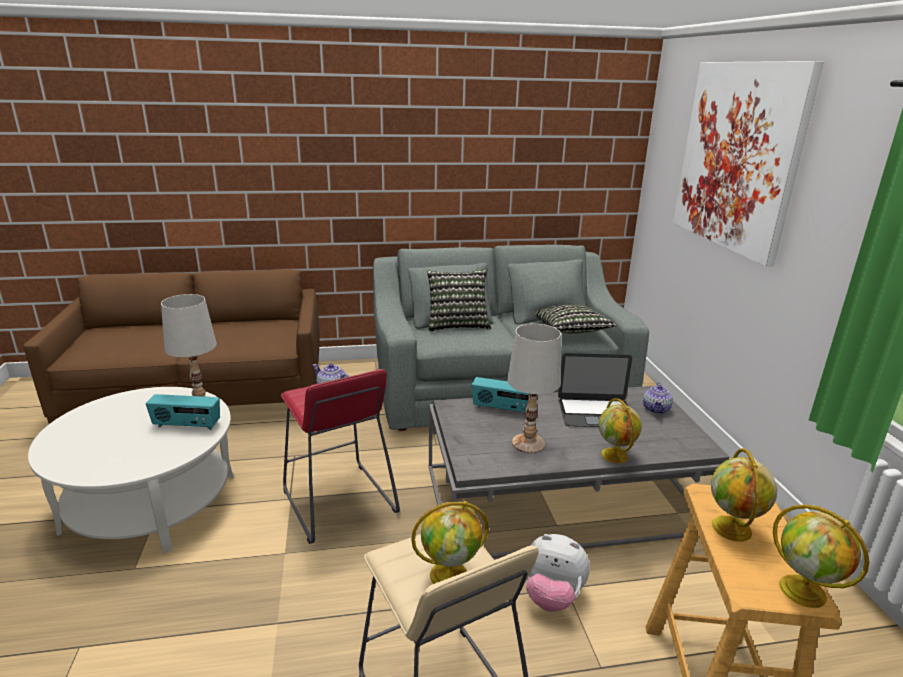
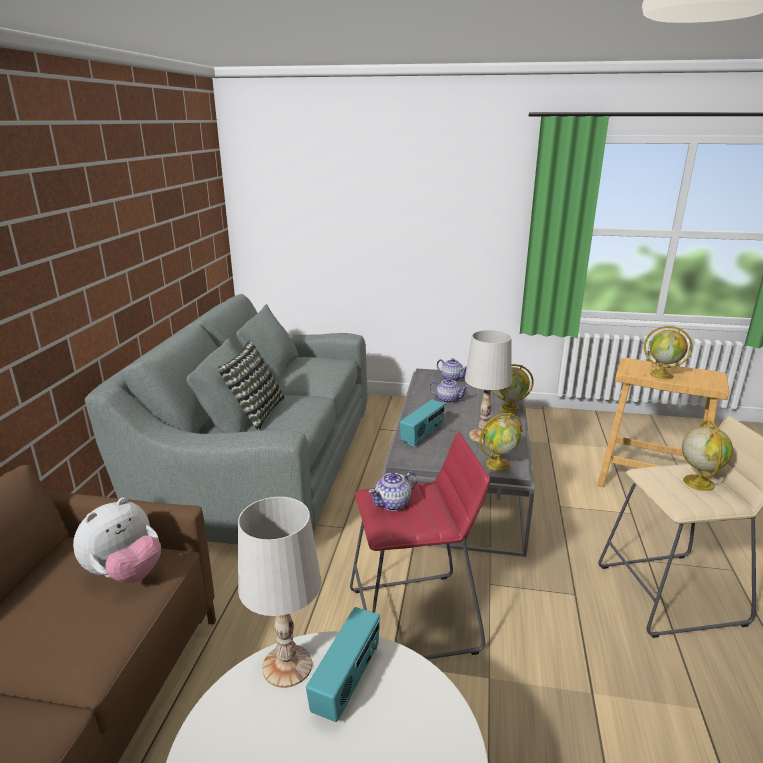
camera: 70 degrees left, 0 degrees up
(552, 596) = (568, 514): plush toy -> plush toy (125, 573)
(572, 332) = (321, 367): pillow -> none
(596, 413) = (447, 399): laptop -> teapot
(738, 157) = (373, 178): picture -> none
(804, 591) = (711, 374): globe -> globe (498, 464)

